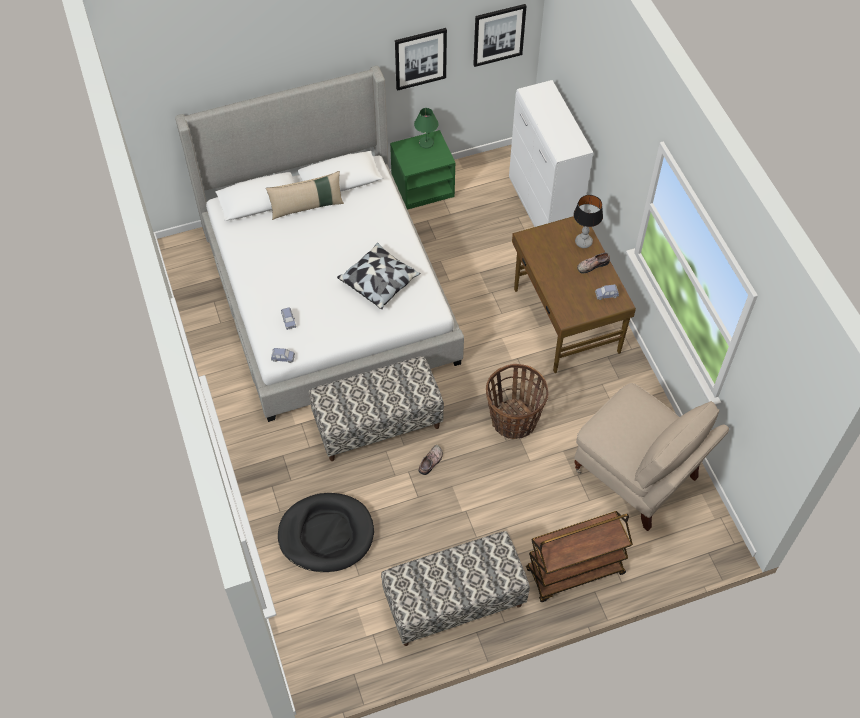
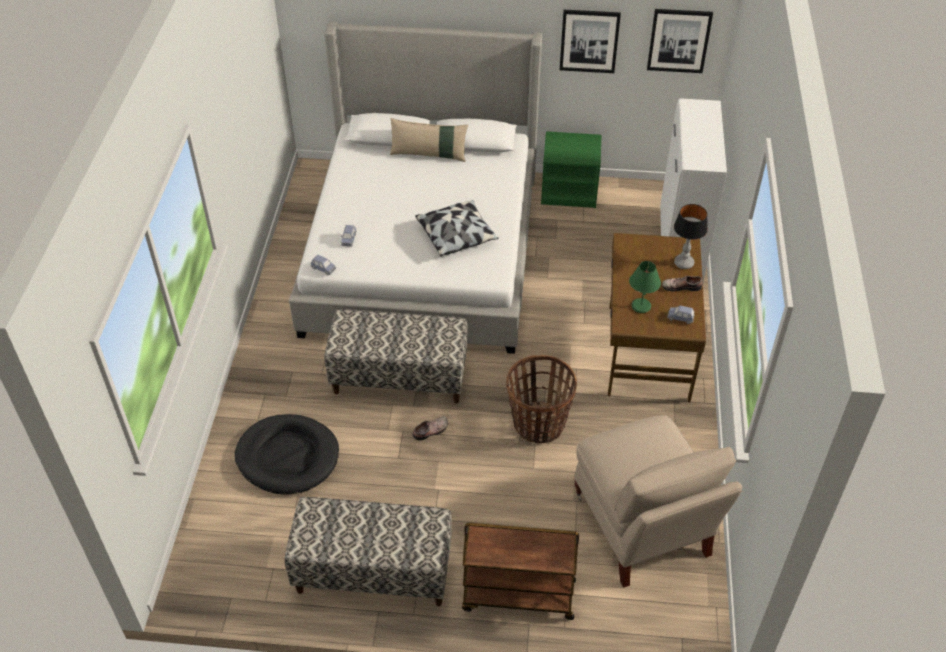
camera: 25 degrees right, 10 degrees down
(426, 143) = (581, 141): green table lamp -> green table lamp (640, 306)

